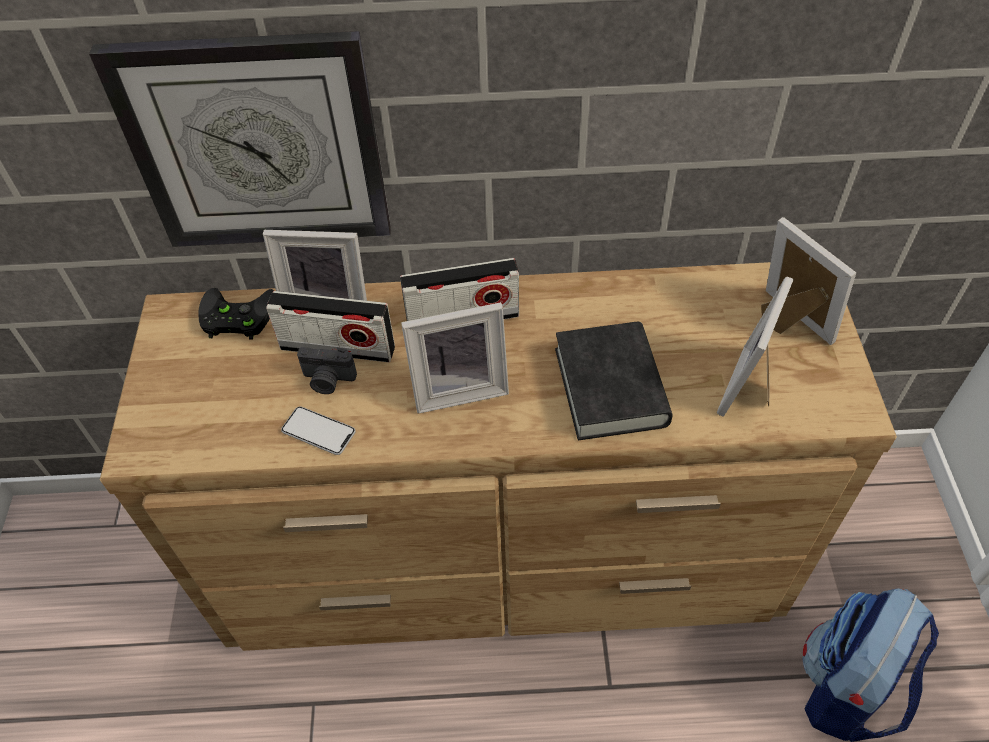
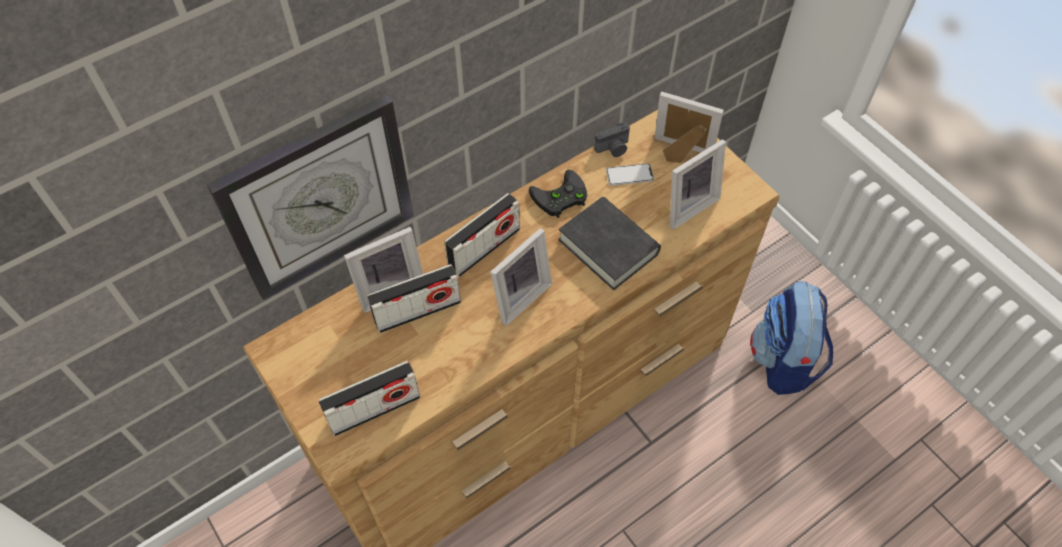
camera: 35 degrees left, 5 degrees up
(208, 426) = (374, 409): none -> radio
(234, 317) = (326, 328): black game controller -> black game controller (559, 198)
(318, 431) = (451, 372): phone -> phone (629, 175)
(328, 380) = (430, 336): camera -> camera (613, 149)
(751, 387) = (687, 205): picture frame -> picture frame turned 120 degrees counterclockwise

